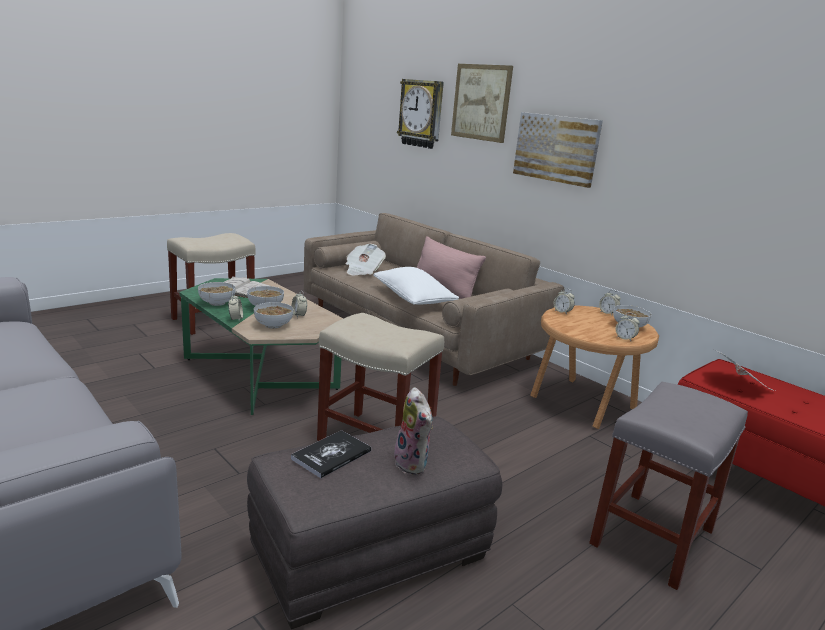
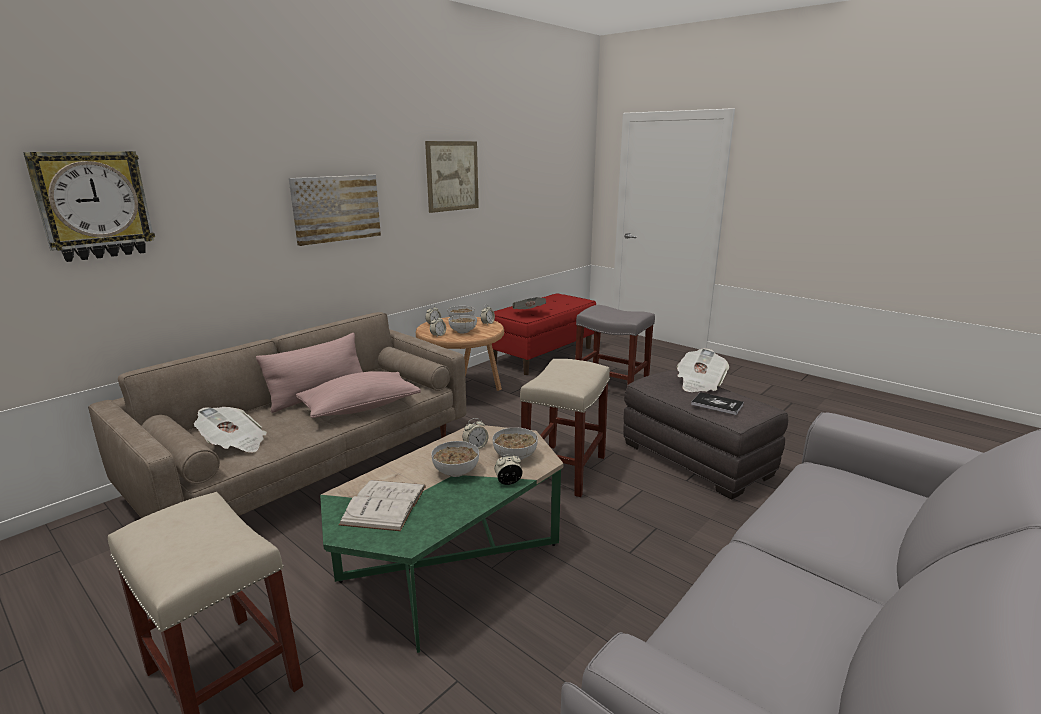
camera: 95 degrees left, 0 degrees up
(217, 303) = (454, 509): bowl -> bowl (462, 331)
(413, 299) = (360, 408): white pillow -> pink pillow
(413, 464) = (699, 384): plush toy -> newspaper
(481, 102) = (219, 174): picture -> picture (452, 176)

